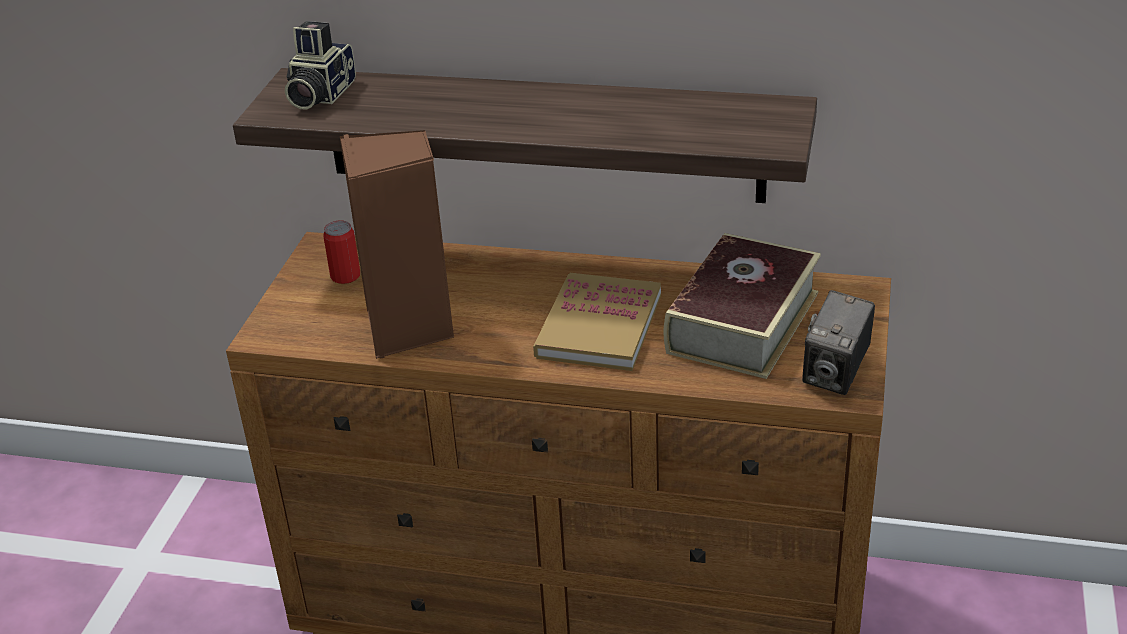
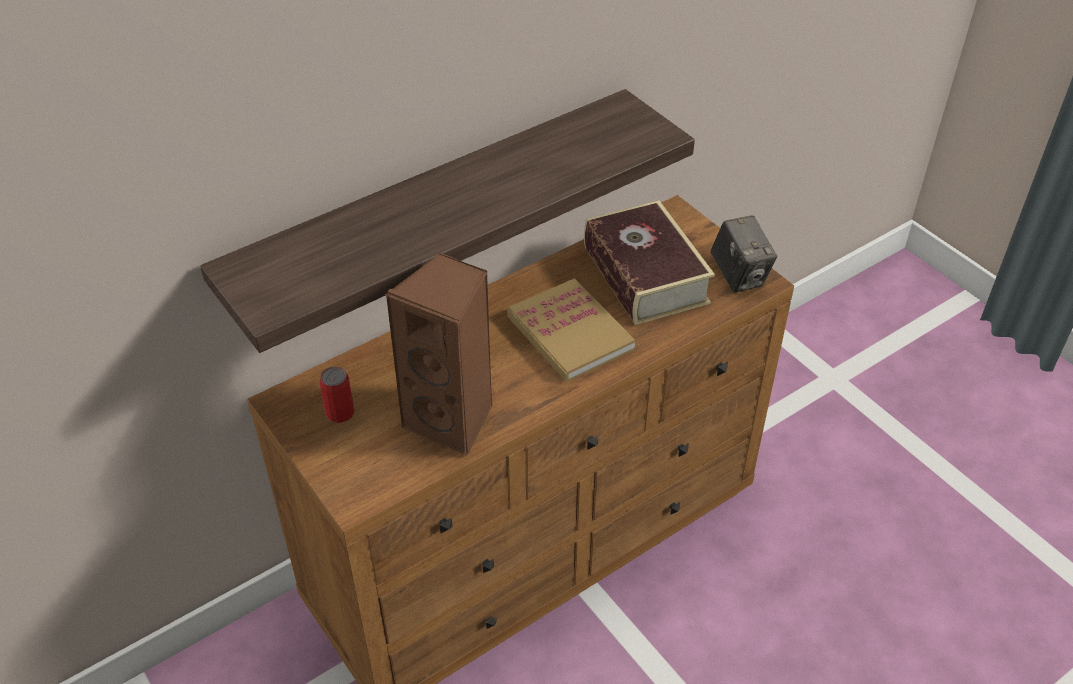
camera: 50 degrees left, 10 degrees up
(319, 95) = (282, 270): camera -> none

